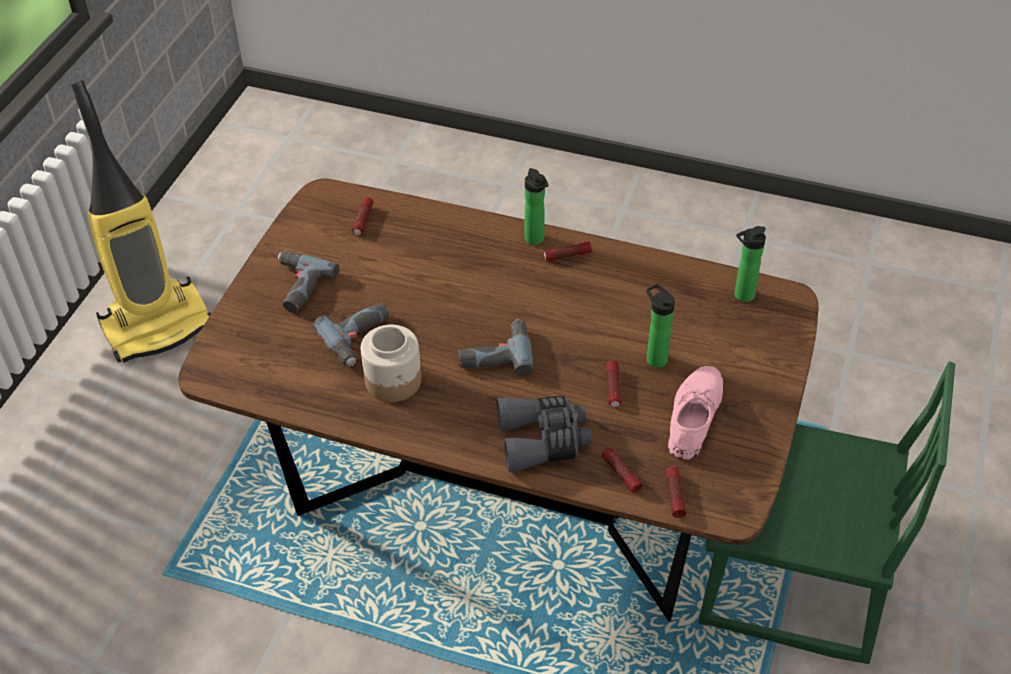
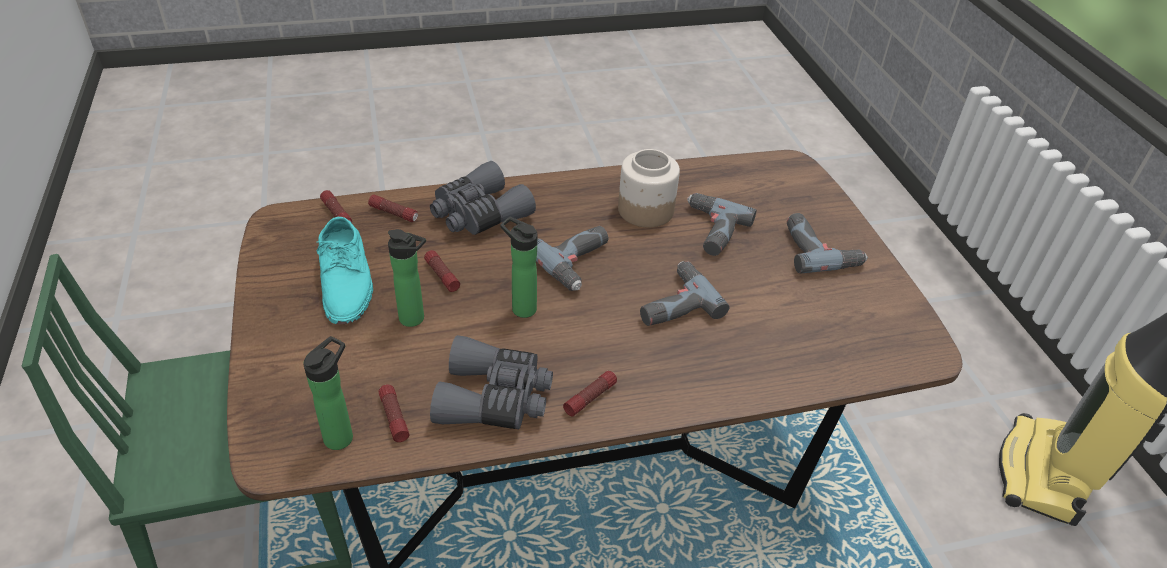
camera: 145 degrees right, 5 degrees down
(363, 220) = (848, 341): flashlight -> flashlight (394, 417)
(453, 293) = (672, 303): none -> power drill
(535, 241) = (643, 401): bottle -> bottle (521, 308)
(630, 279) = (495, 398): none -> grey binoculars
(694, 415) = (347, 281): pink shoe -> turquoise shoe

